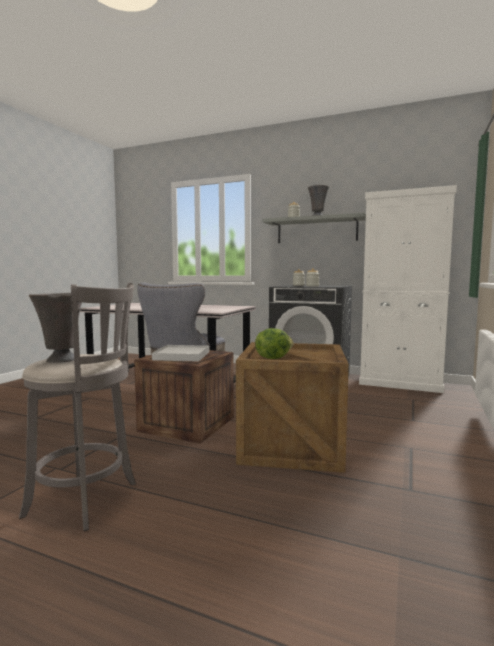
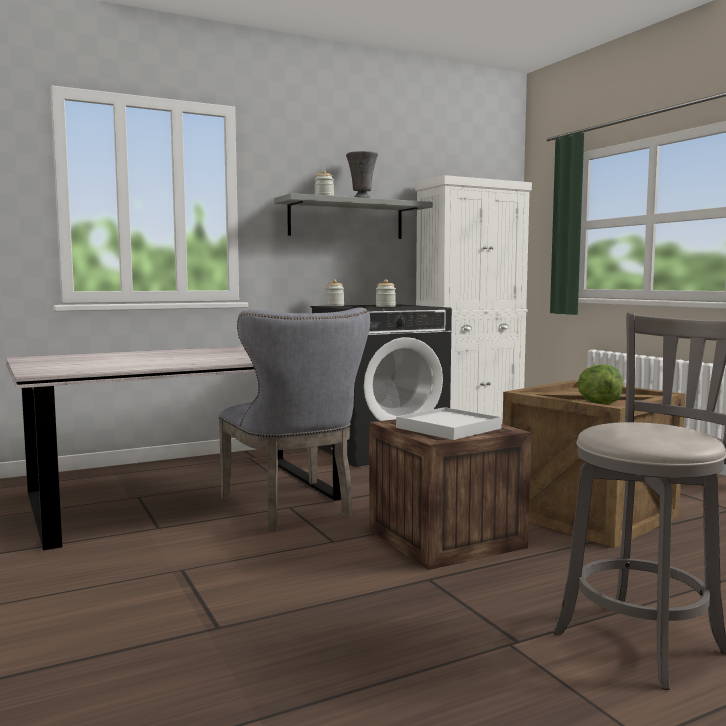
camera: 50 degrees left, 0 degrees up
(60, 360) = (658, 434): grey vase -> none

